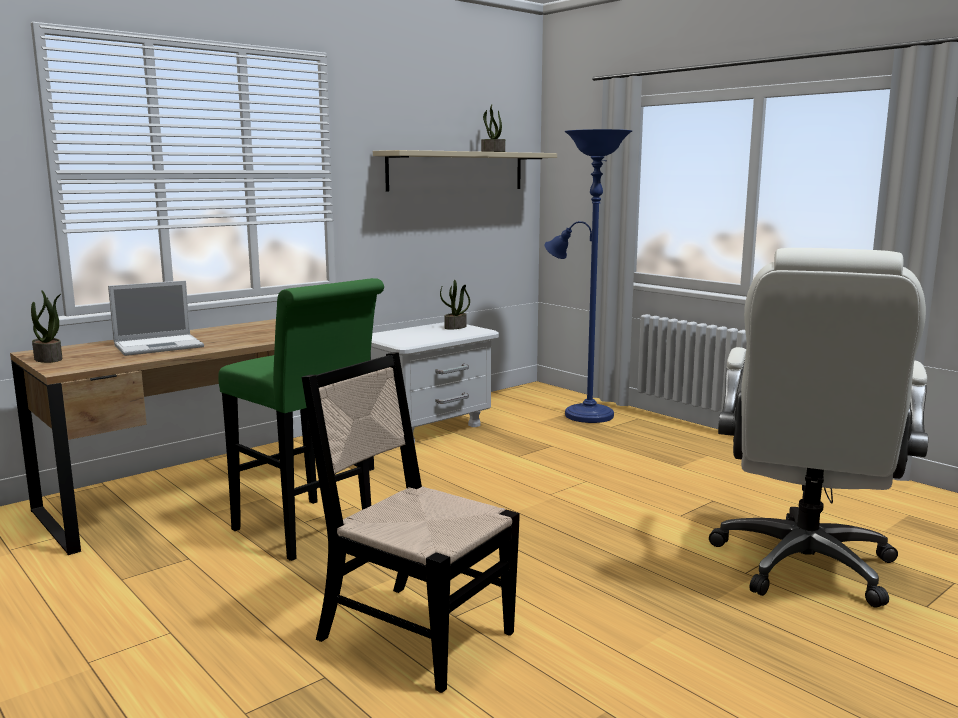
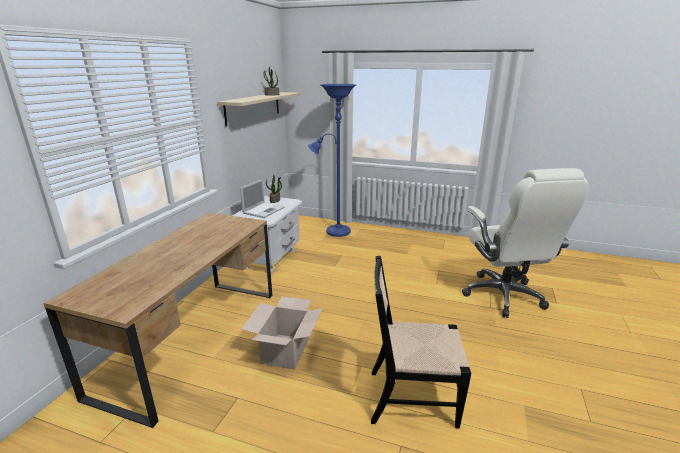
camera: 30 degrees left, 10 degrees up
(49, 359) = (93, 302): potted plant -> none
(160, 345) = (157, 266): laptop -> laptop (264, 210)
(309, 532) = (286, 351): green stool -> cardboard box

